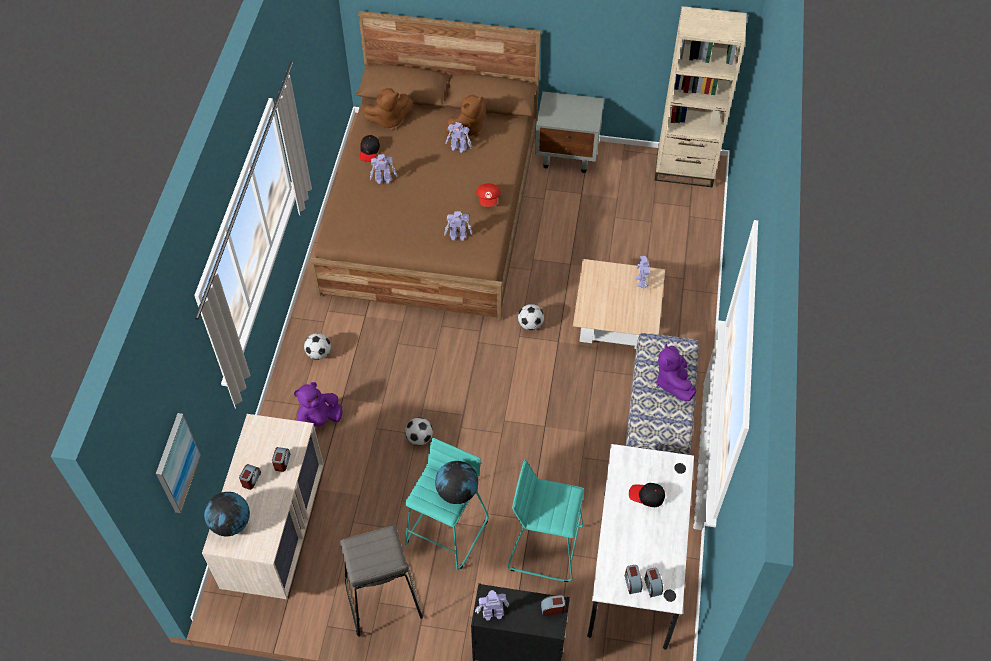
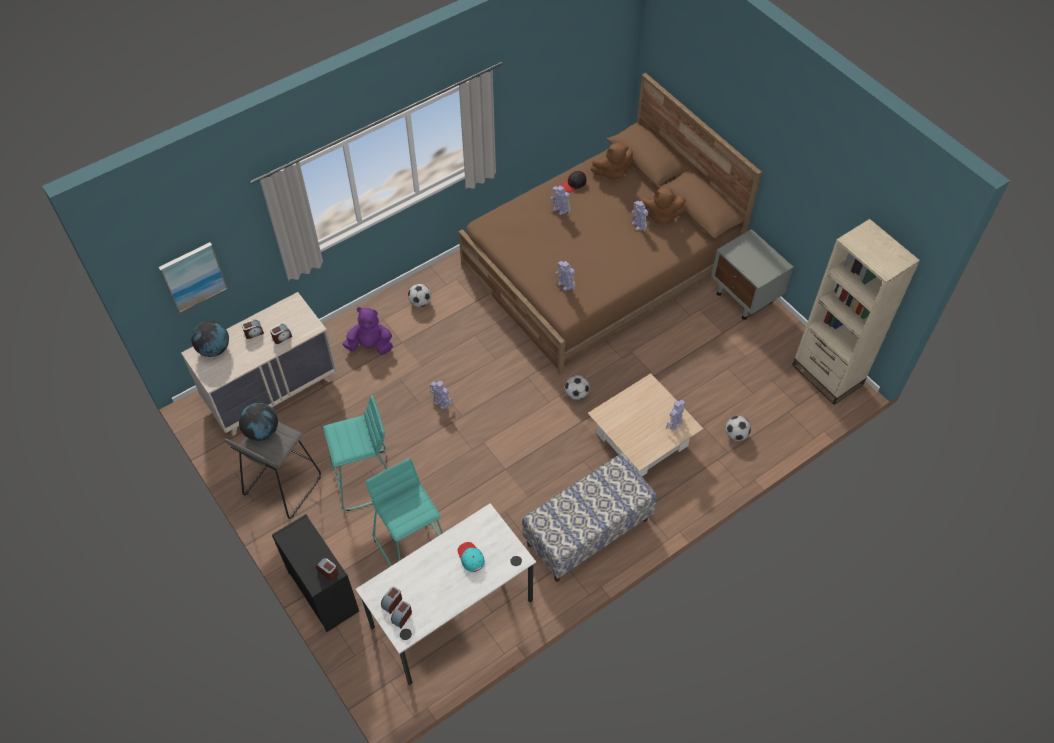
camera: 45 degrees right, 0 degrees up
(389, 120) = (612, 172): brown plush toy -> brown plush toy turned 45 degrees counterclockwise
(419, 438) = (418, 407): football -> football (736, 434)
(457, 491) = (360, 446): globe -> globe (262, 431)
(488, 199) = (616, 275): red cap -> none
(492, 613) = (292, 539): toy robot -> toy robot (441, 402)
(646, 496) = (470, 558): black cap -> turquoise cap
(673, 382) = (601, 507): purple plush toy -> none

